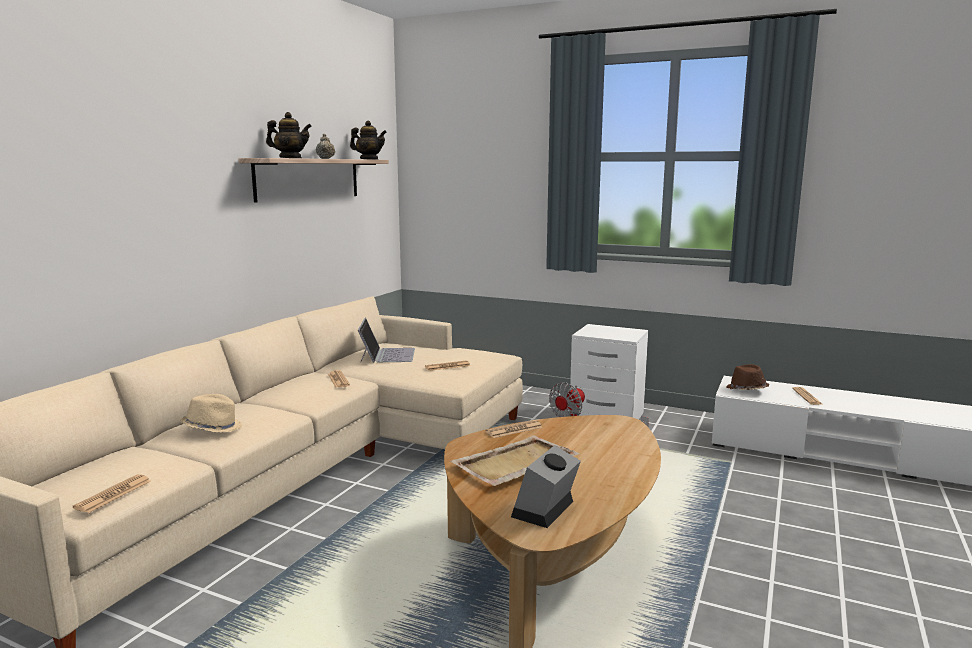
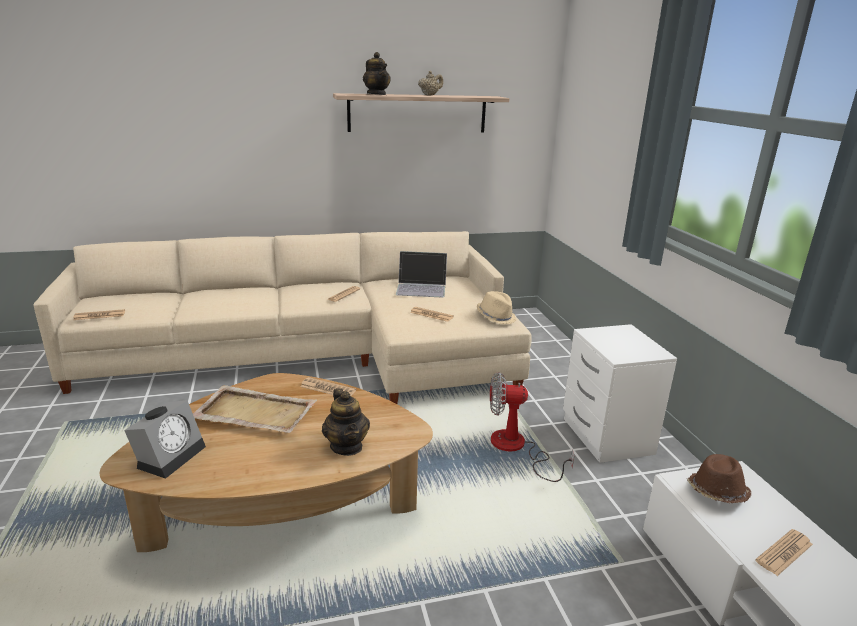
camera: 50 degrees right, 10 degrees up
(213, 428) = (213, 298): beige hat -> beige hat (496, 317)
(369, 159) = (490, 96): teapot -> teapot (347, 446)
(387, 355) = (421, 287): laptop -> laptop turned 45 degrees clockwise
(545, 511) = (171, 455): alarm clock -> alarm clock turned 120 degrees clockwise

